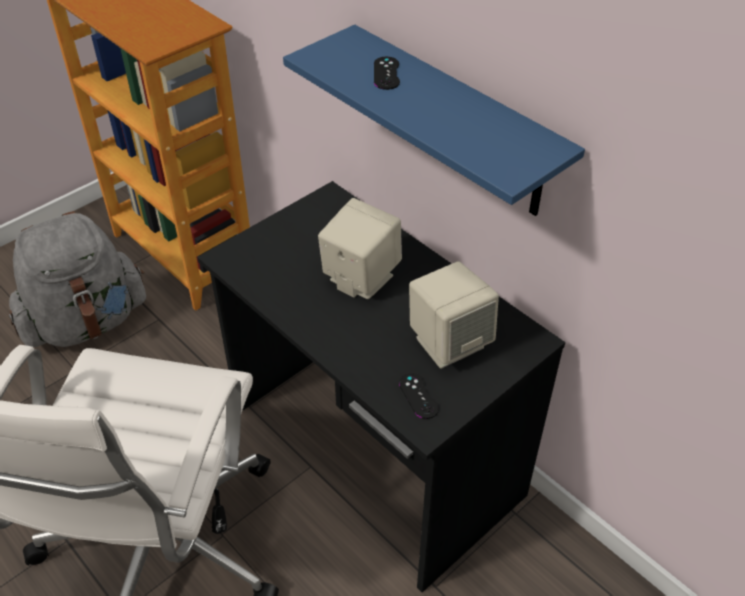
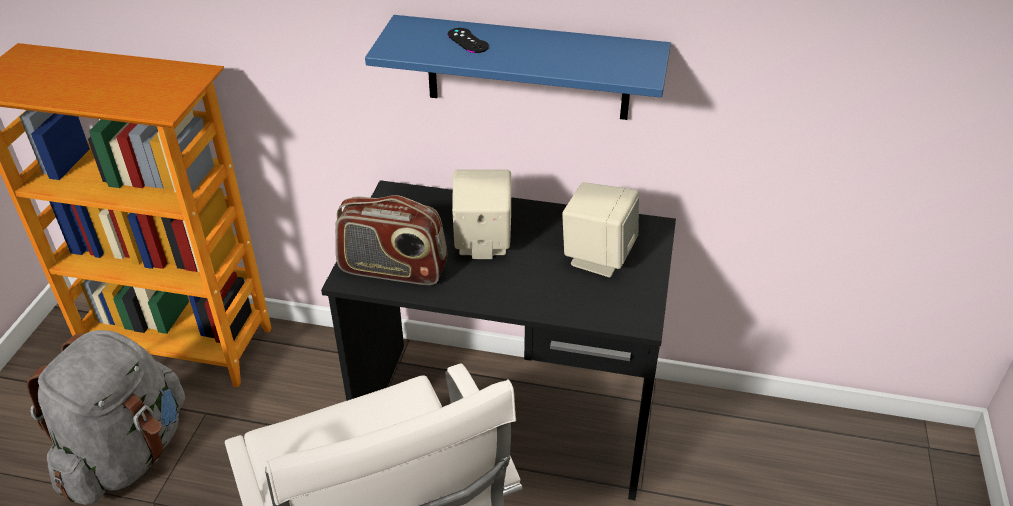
camera: 35 degrees left, 5 degrees down
(265, 267) = (393, 269): none -> radio
(418, 396) = (614, 304): black game controller -> none

